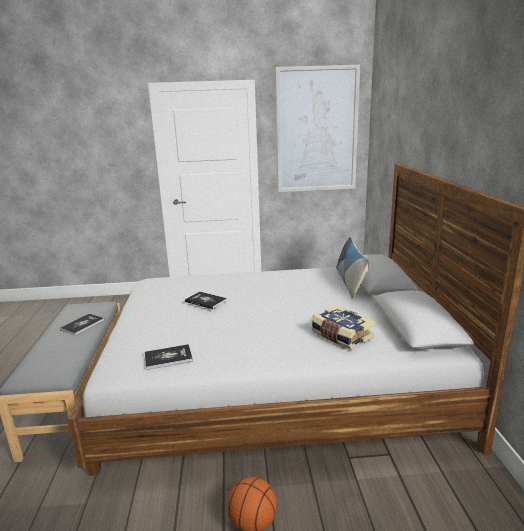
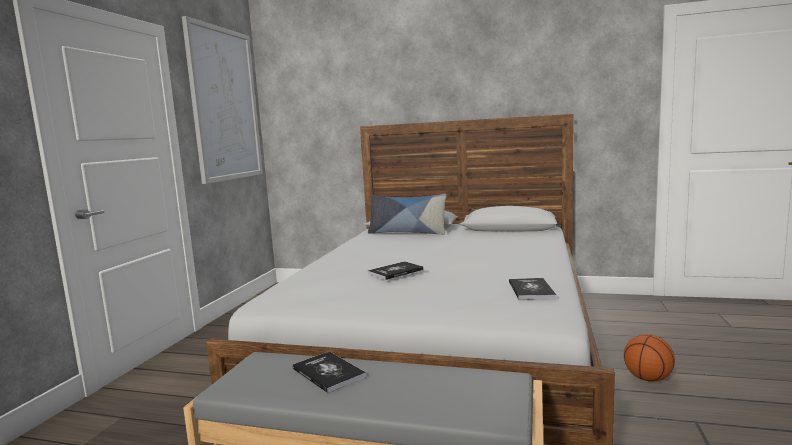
camera: 70 degrees left, 10 degrees down
(341, 336) = (515, 241): book -> none

